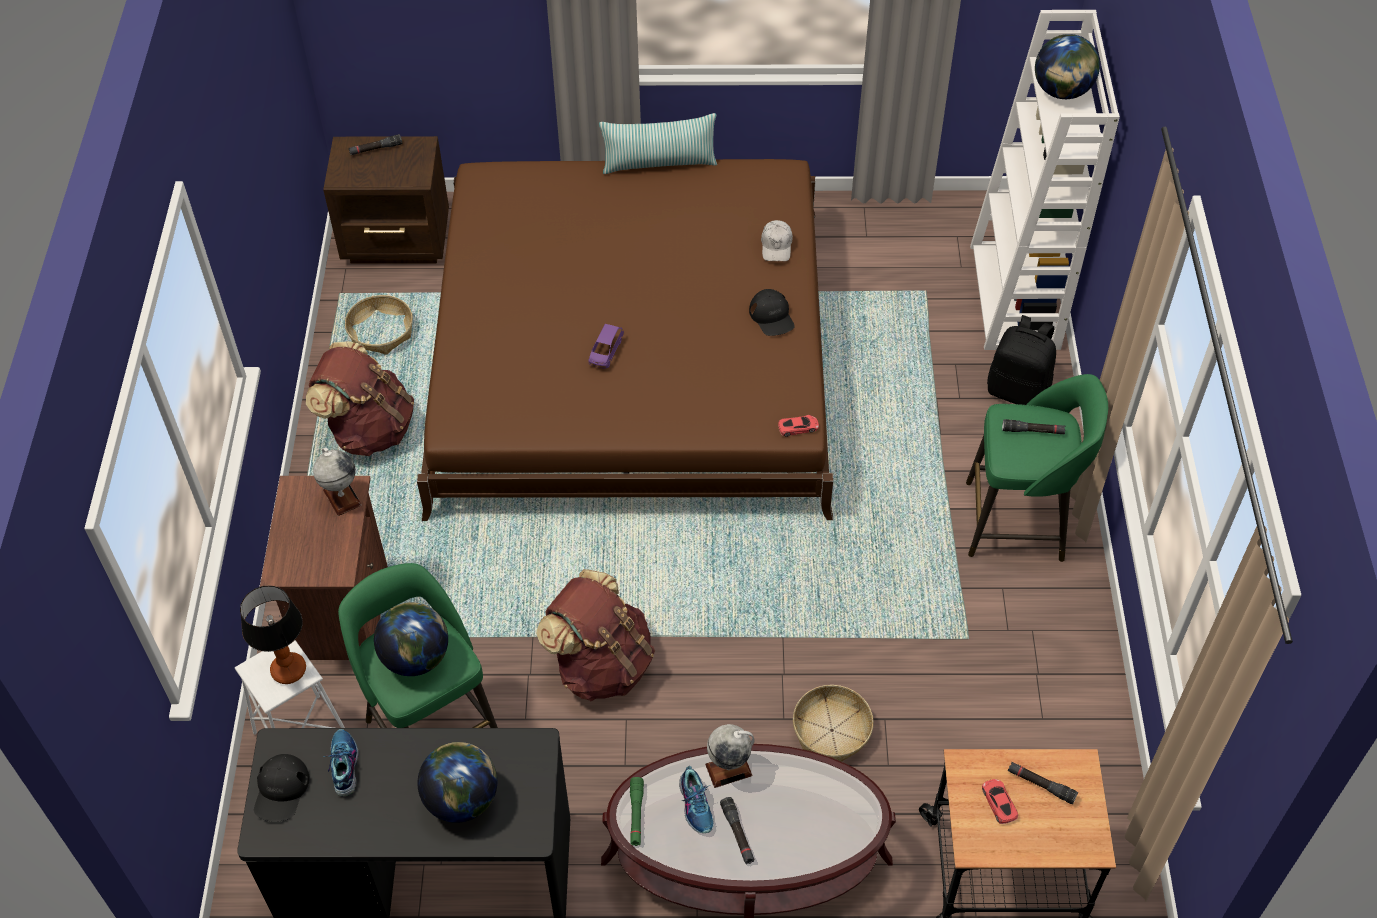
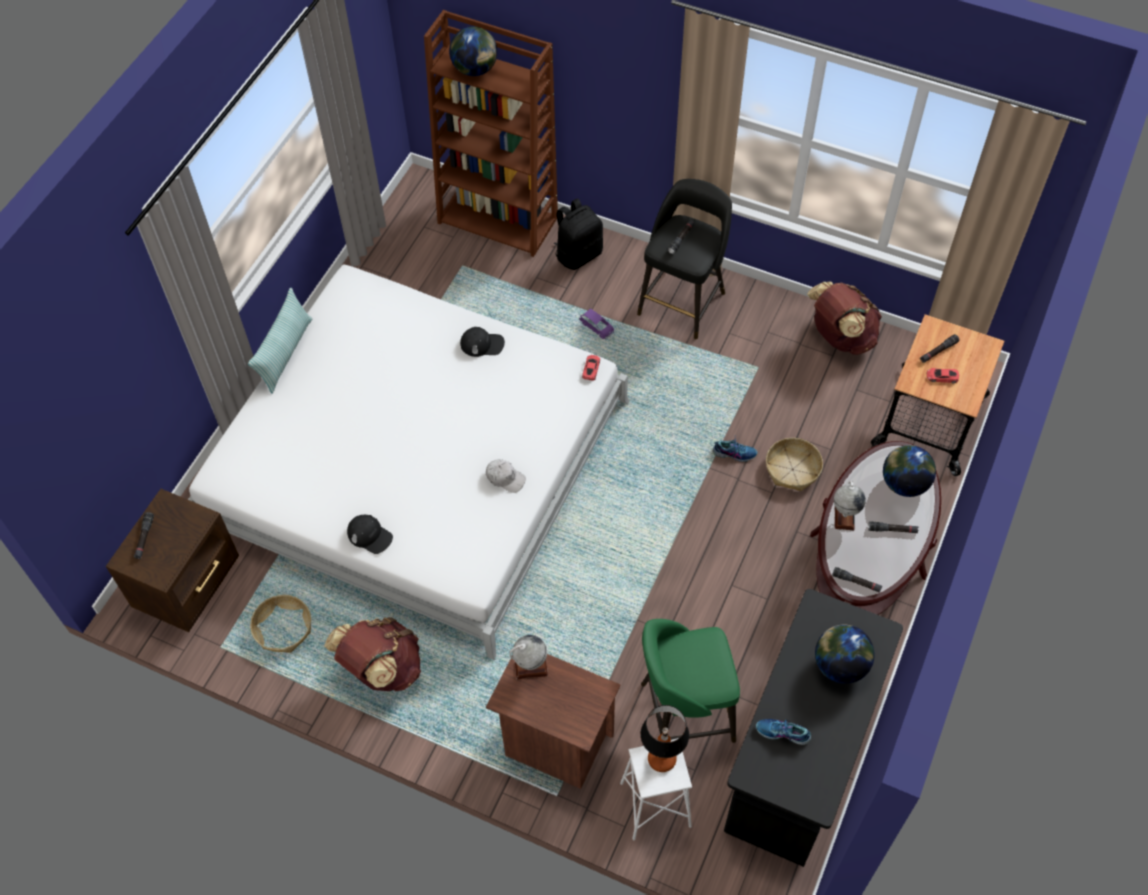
camera: 65 degrees left, 5 degrees up
(281, 790) = (787, 781): black cap -> black cap (370, 535)
(416, 657) = (697, 664): globe -> globe (904, 483)
(601, 664) = (680, 584): brown backpack -> brown backpack (840, 337)
(605, 352) = (457, 457): purple toy car -> purple toy car (597, 327)
(631, 357) = (415, 465): brown bed -> white bed
(636, 814) = (856, 582): green flashlight -> black flashlight
(696, 805) = (863, 545): shoe -> shoe (734, 453)
(776, 246) = (418, 314): white cap -> white cap (505, 478)
(1016, 297) = (499, 219): white bookcase -> brown bookcase
(1018, 521) = (683, 301): green stool -> black stool

